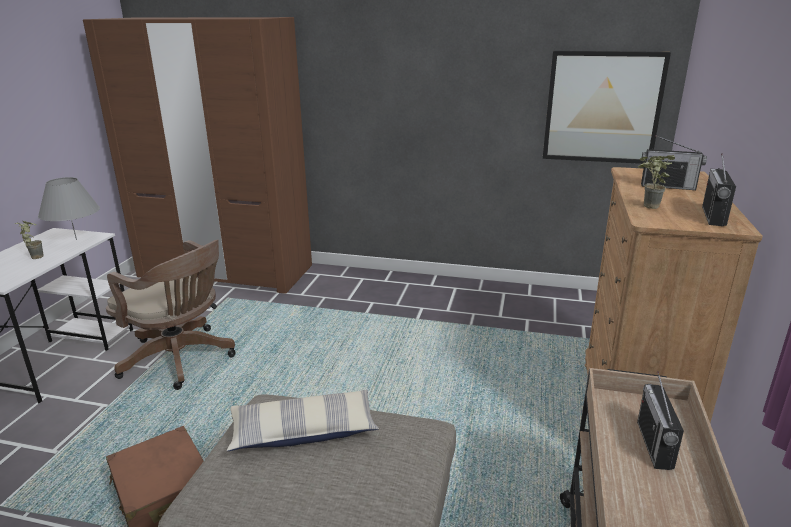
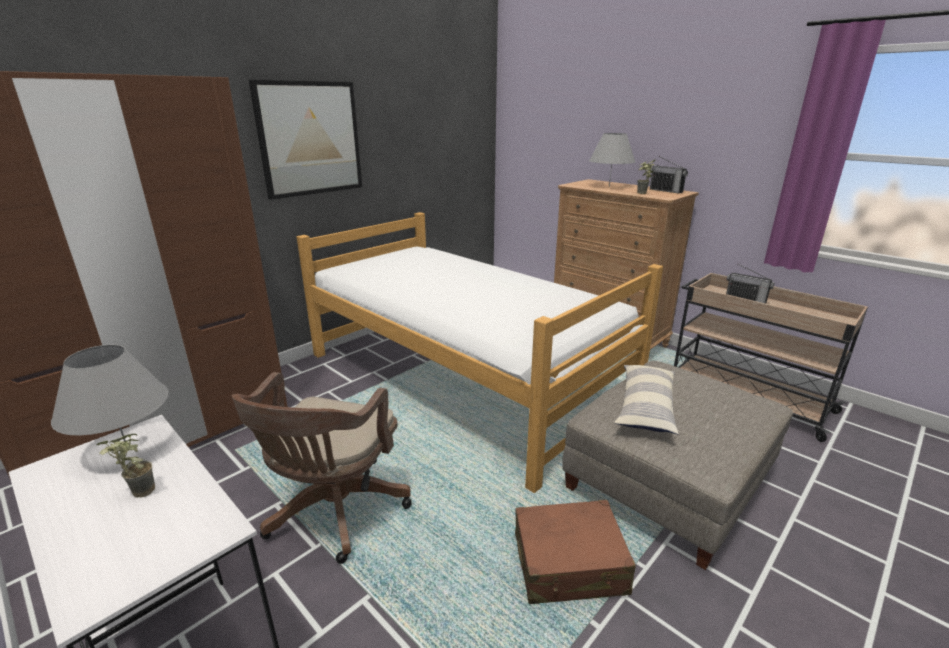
camera: 60 degrees left, 0 degrees up
(181, 360) = (333, 512): brown office chair -> brown office chair turned 135 degrees clockwise
(410, 347) = (463, 377): none -> bed
(602, 107) = (460, 156): picture -> picture (310, 139)
(667, 186) = (609, 186): radio -> grey table lamp

